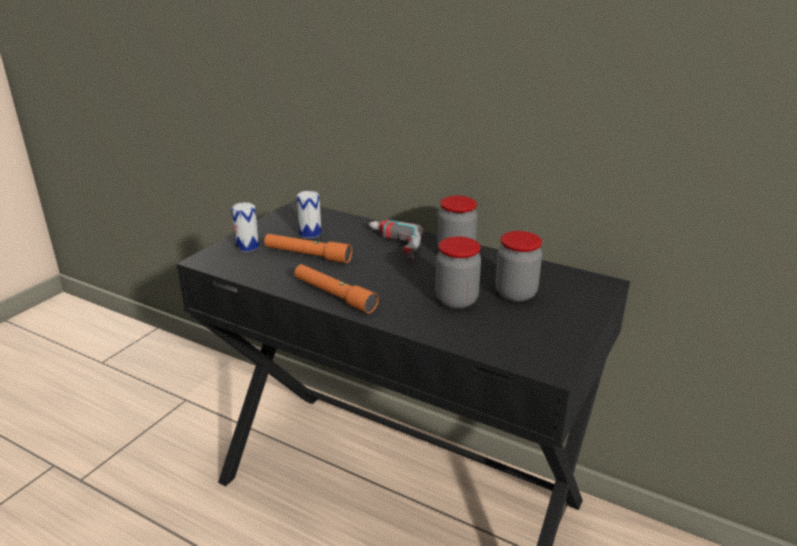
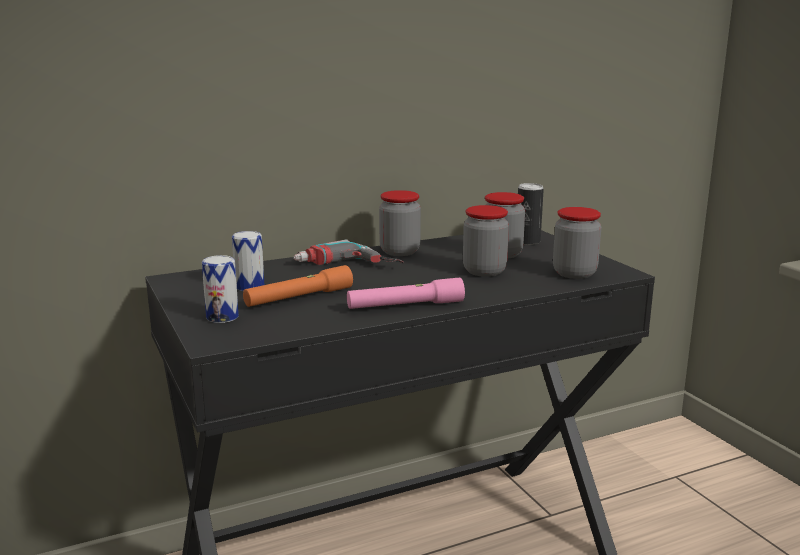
camera: 55 degrees left, 10 degrees down
(334, 295) = (405, 305): orange flashlight -> pink flashlight
(511, 343) = (574, 273): none -> jar
(573, 294) = (528, 241): none -> can

